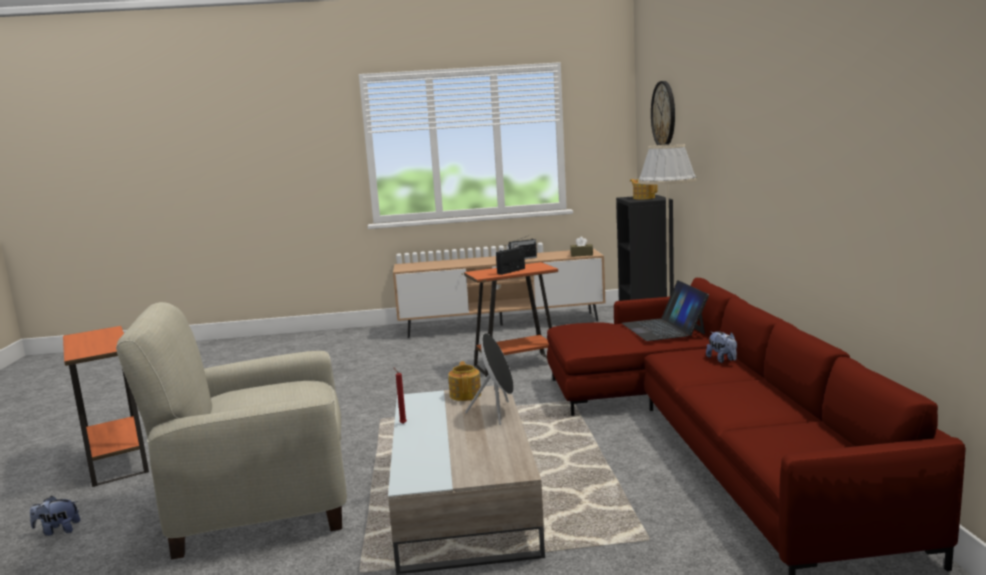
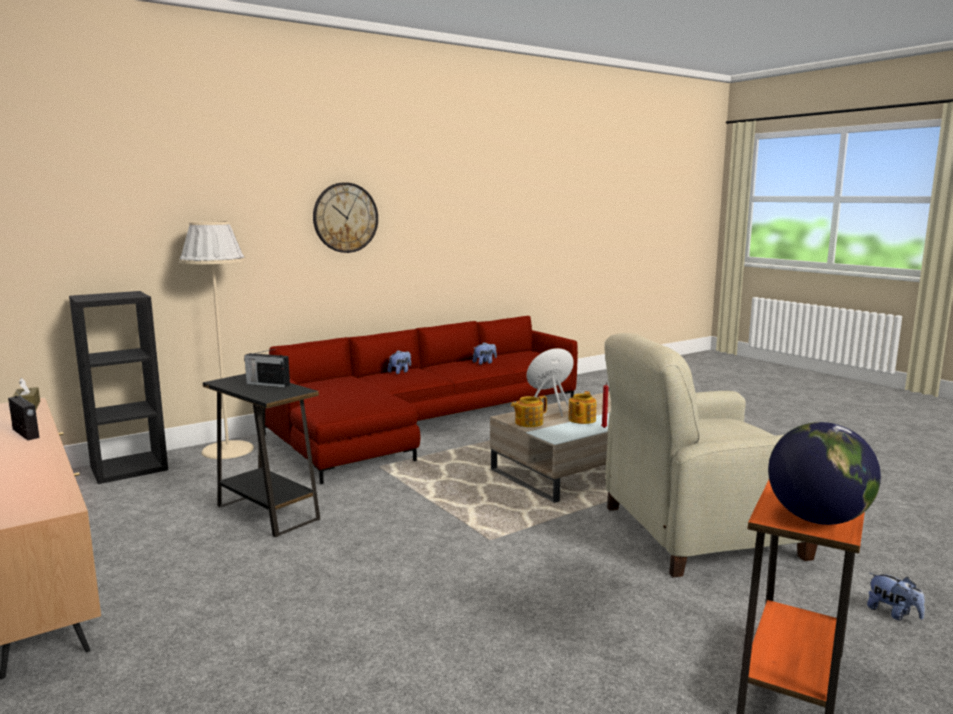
camera: 120 degrees left, 0 degrees up
(87, 335) = (817, 519): none -> globe
(260, 503) = (699, 532): beige armchair -> beige armchair turned 120 degrees clockwise
(516, 364) = (267, 512): orange side table -> black side table
(643, 198) = (110, 295): teapot -> teapot (581, 420)
(663, 328) = (335, 383): laptop -> none
(664, 114) = (69, 188): wall clock -> wall clock (345, 217)
(760, 409) = (484, 363): none -> plush toy

